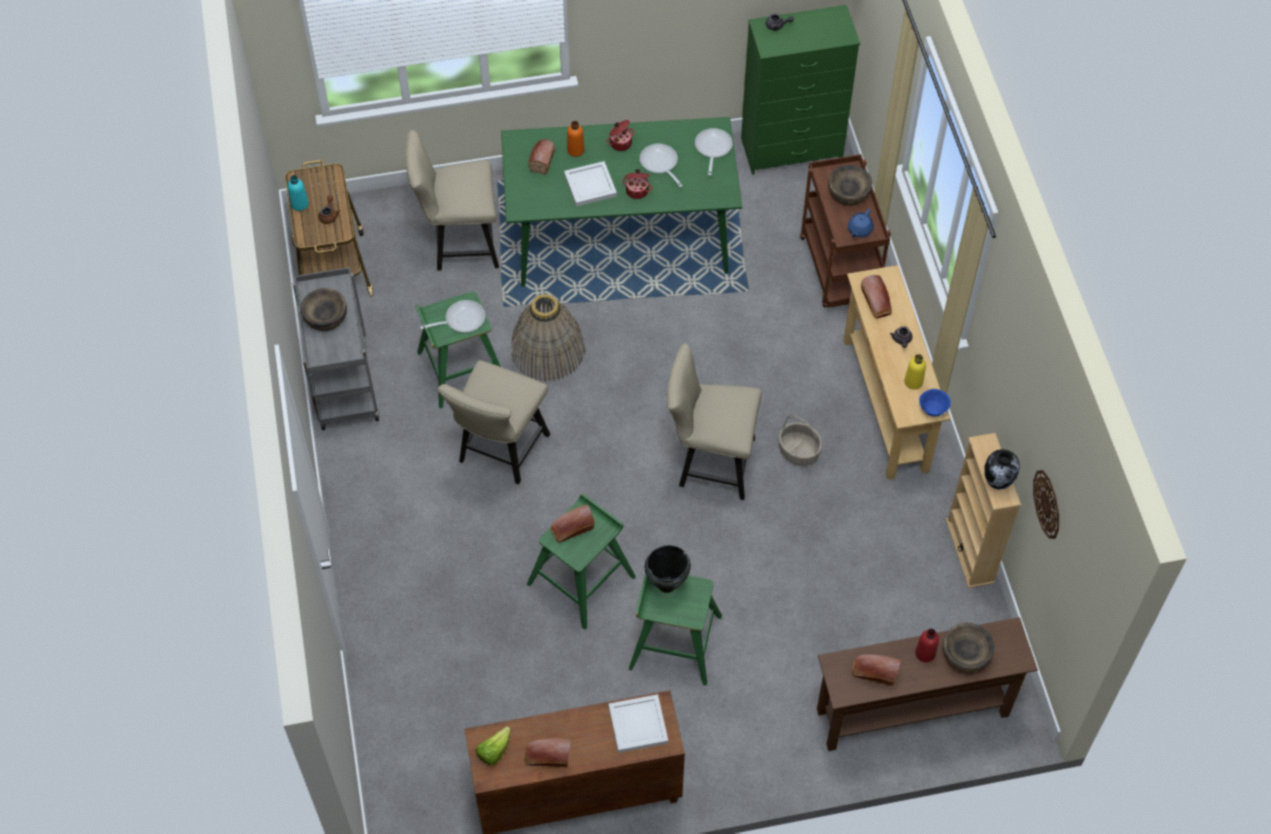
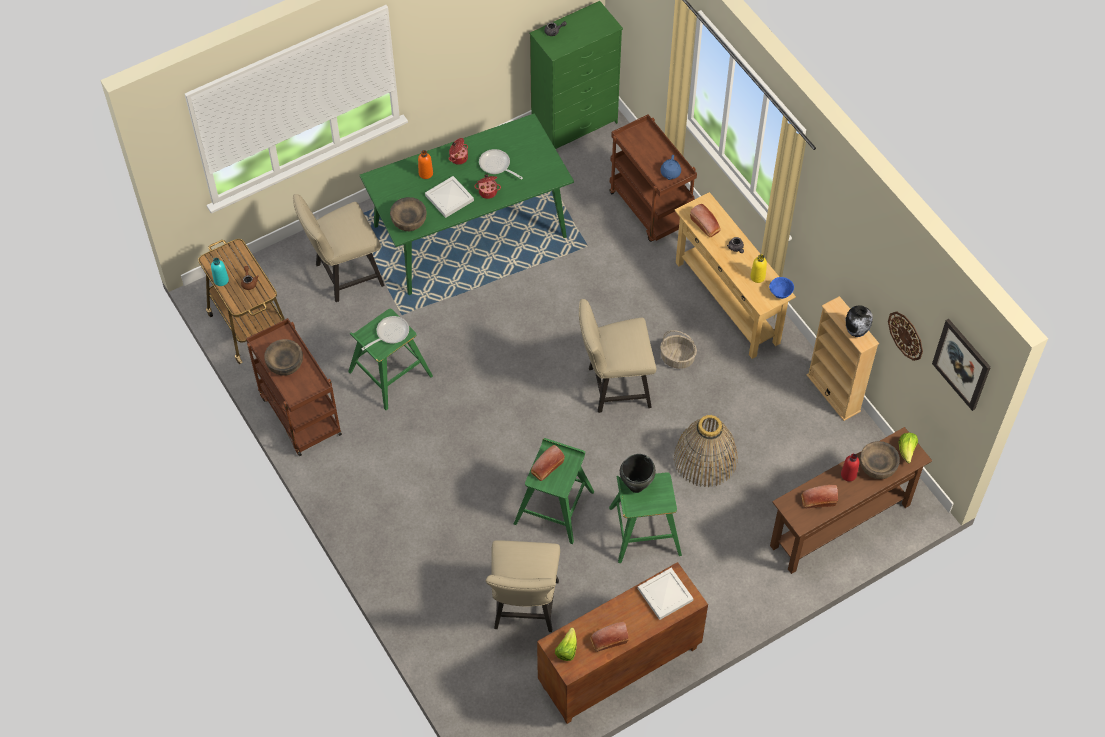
camera: 20 degrees left, 0 degrees up
(342, 383) = (299, 414): grey cart -> brown cart
(500, 453) = (448, 430): beige chair -> beige chair (524, 610)
(543, 159) = (403, 188): bread -> none
(547, 350) = (451, 339): basket -> basket (705, 459)
(712, 149) = (532, 142): frying pan -> none
(848, 193) = (650, 147): brown bowl -> brown bowl (409, 220)
(1010, 647) = (906, 451): none -> lettuce
(1091, 560) = (962, 364): none -> picture

